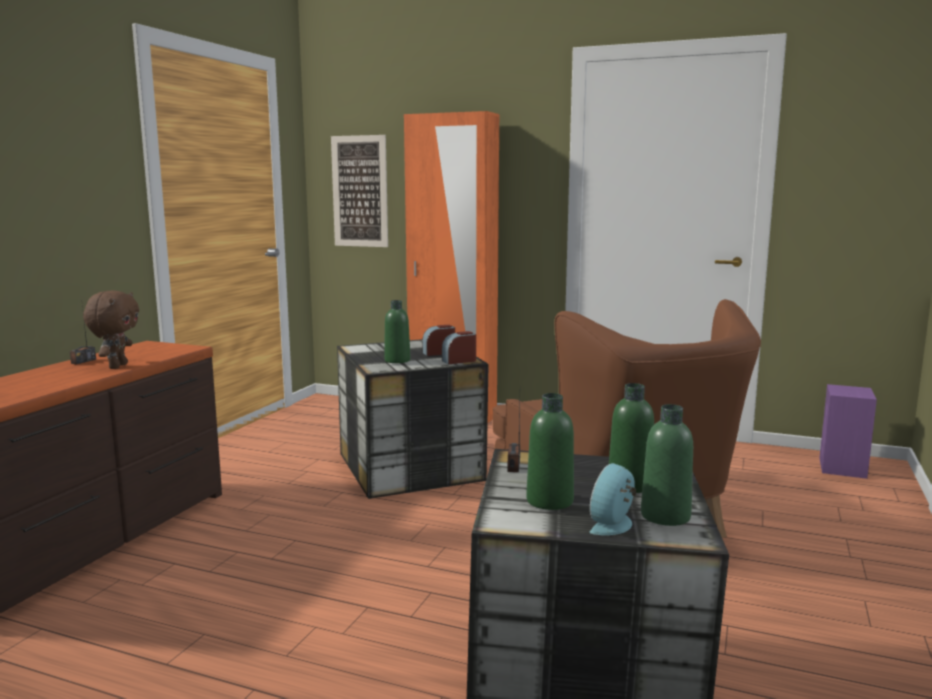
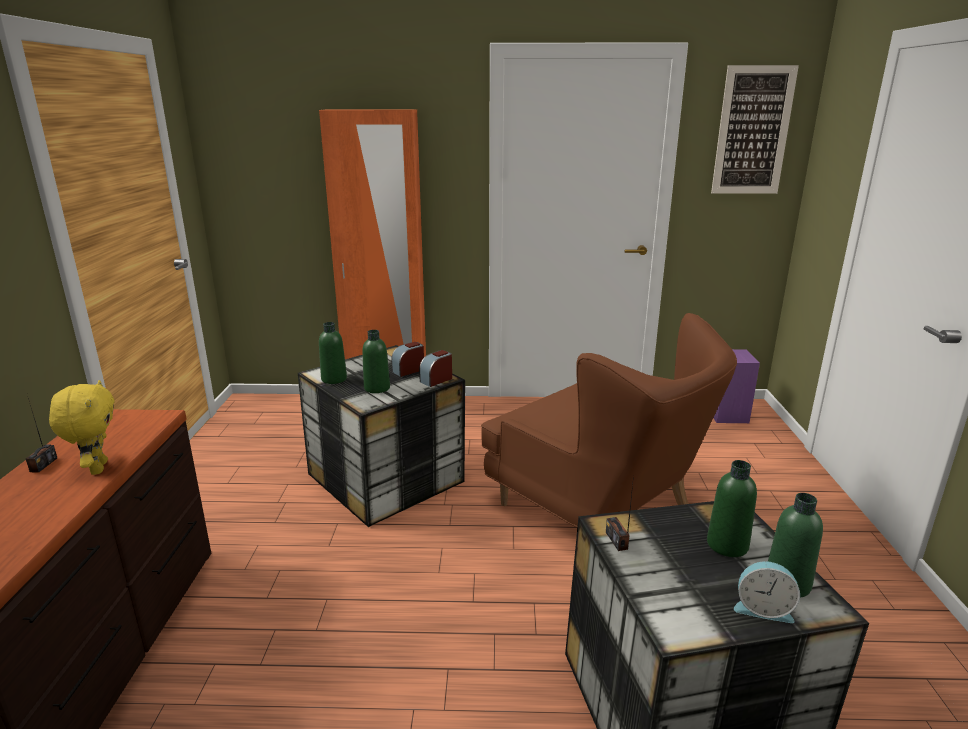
camera: 20 degrees left, 10 degrees up
(117, 366) = (97, 468): brown plush toy -> yellow plush toy
(360, 191) = (264, 187): picture -> picture (752, 131)
(549, 501) = (687, 587): green bottle -> green bottle (334, 379)
(614, 525) = (762, 608): alarm clock -> alarm clock turned 90 degrees counterclockwise

